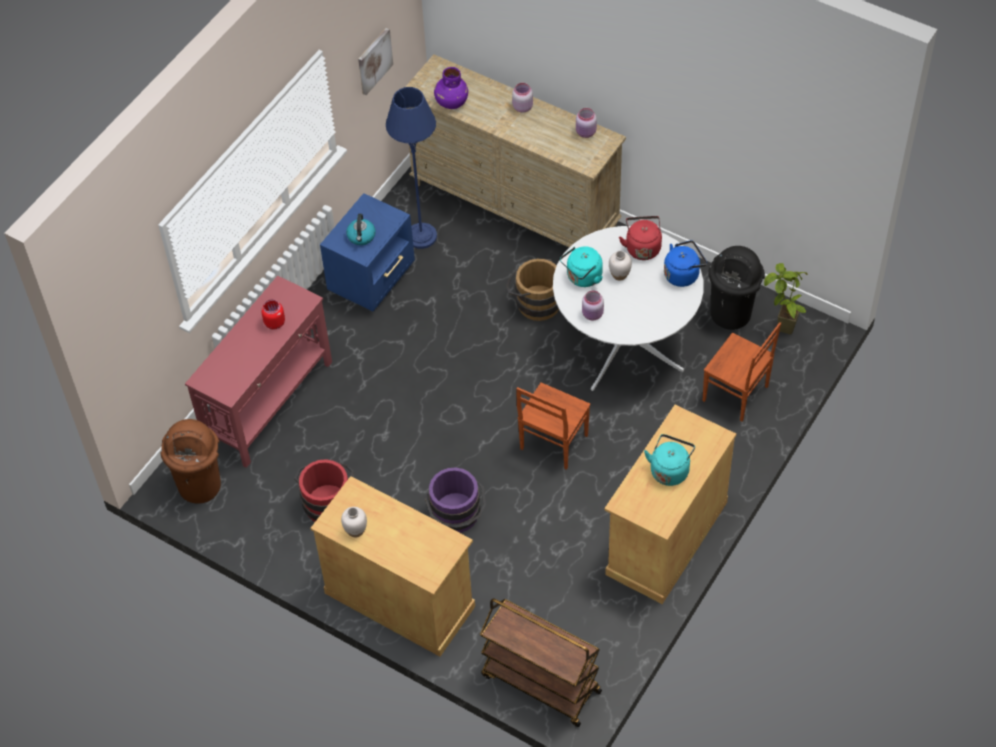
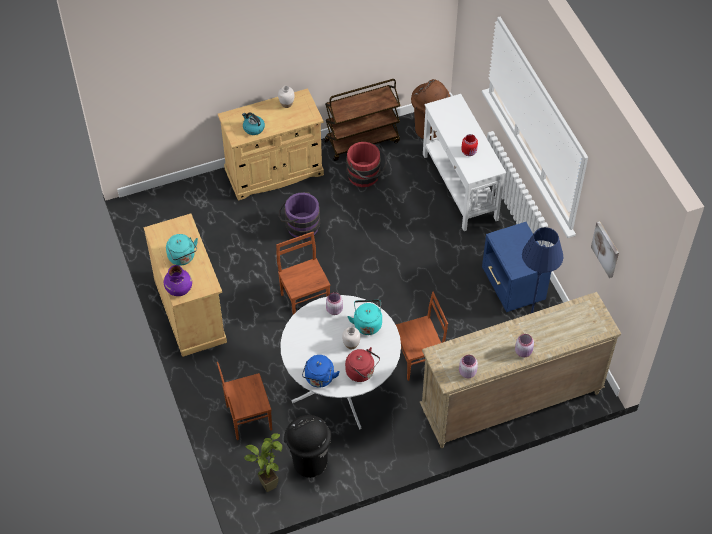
camera: 125 degrees right, 0 degrees up
(269, 402) = (459, 187): red console table -> white console table
(361, 237) = (513, 244): kettle -> kettle (253, 128)
(451, 102) = (563, 314): purple vase -> purple vase (179, 288)
(534, 302) = (418, 360): brown bucket -> brown chair
(540, 683) = (167, 199): brown cart -> brown cart (362, 141)

